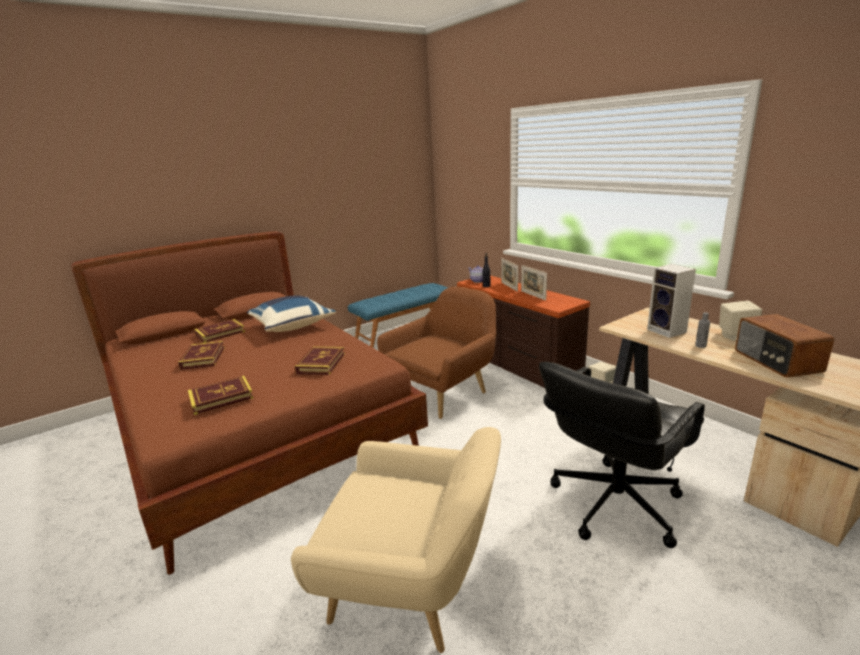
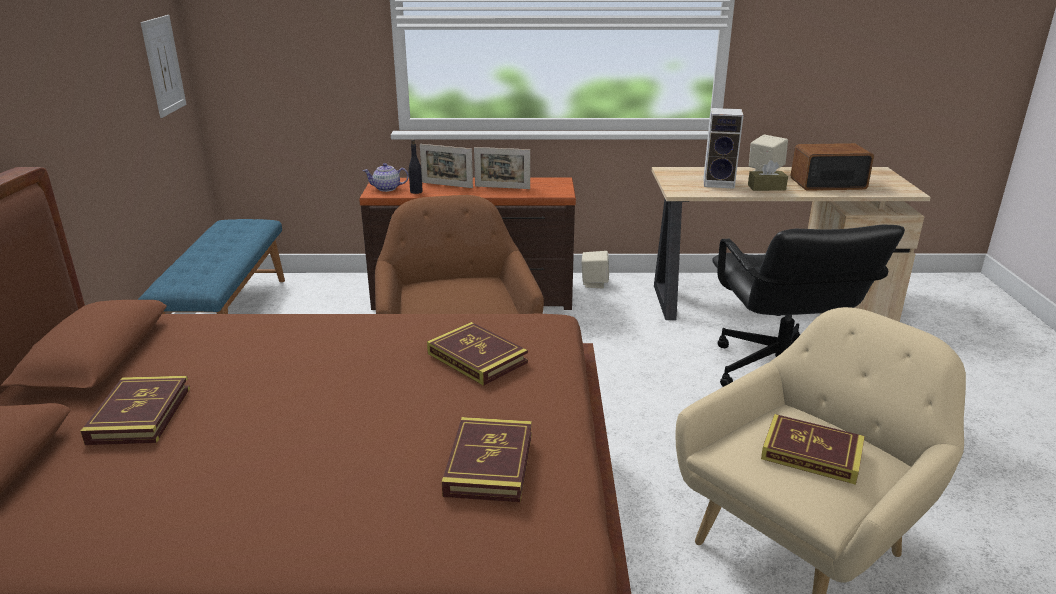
camera: 55 degrees left, 5 degrees up
(203, 358) = (252, 455): book -> book (811, 453)
(292, 326) = (262, 342): blue pillow -> none
(407, 198) = (163, 65): none -> picture
(700, 346) = (766, 187): grey bottle -> brown tissue box
(776, 361) = (827, 183): radio -> radio turned 150 degrees clockwise

